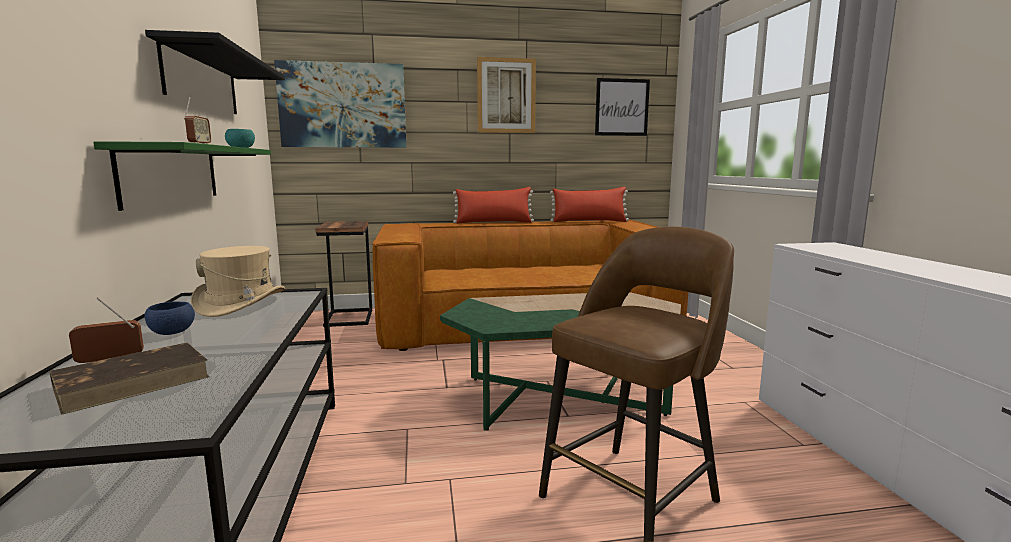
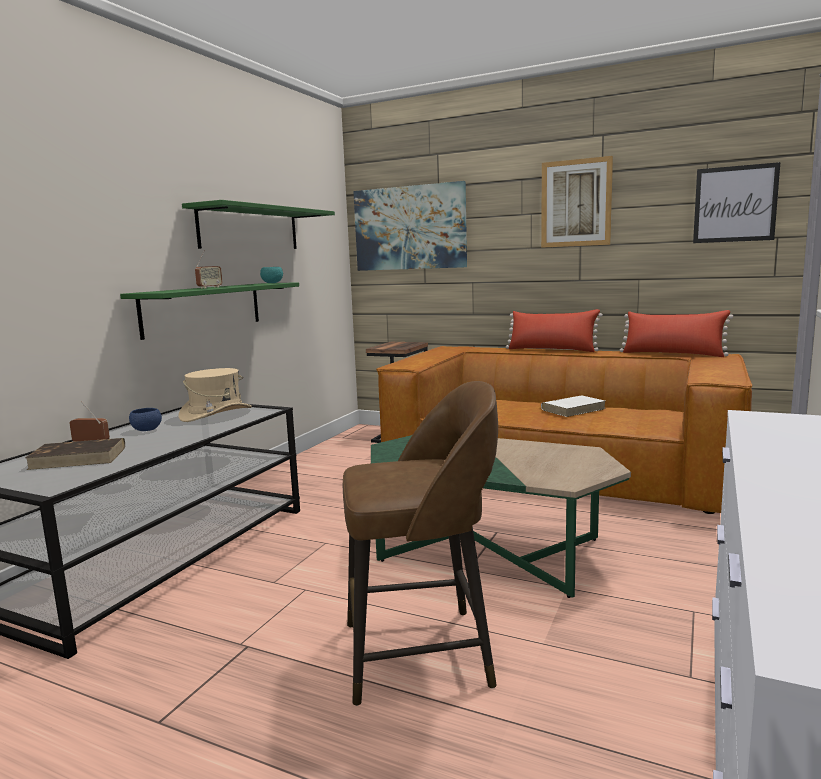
camera: 35 degrees right, 0 degrees up
(202, 81) = (250, 229): black shelf -> green shelf
(544, 269) = (573, 409): none -> white book

